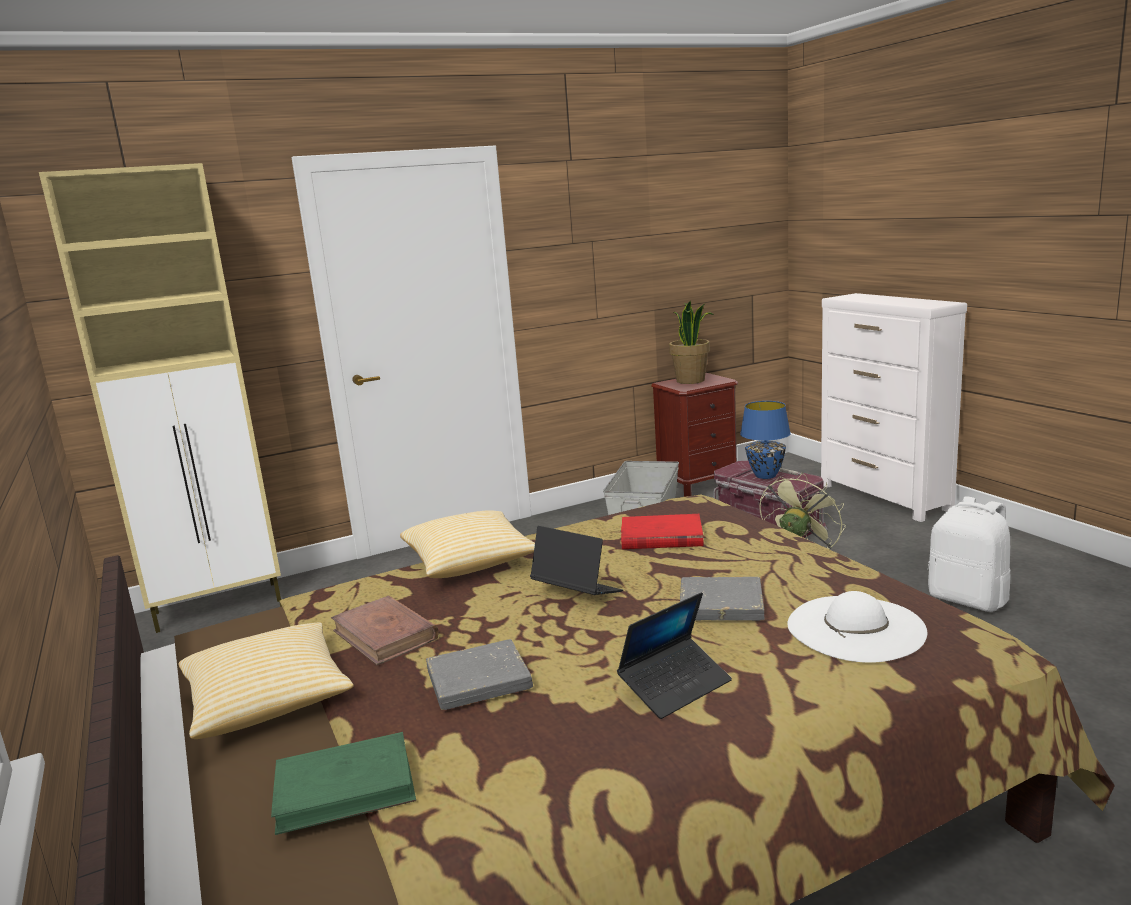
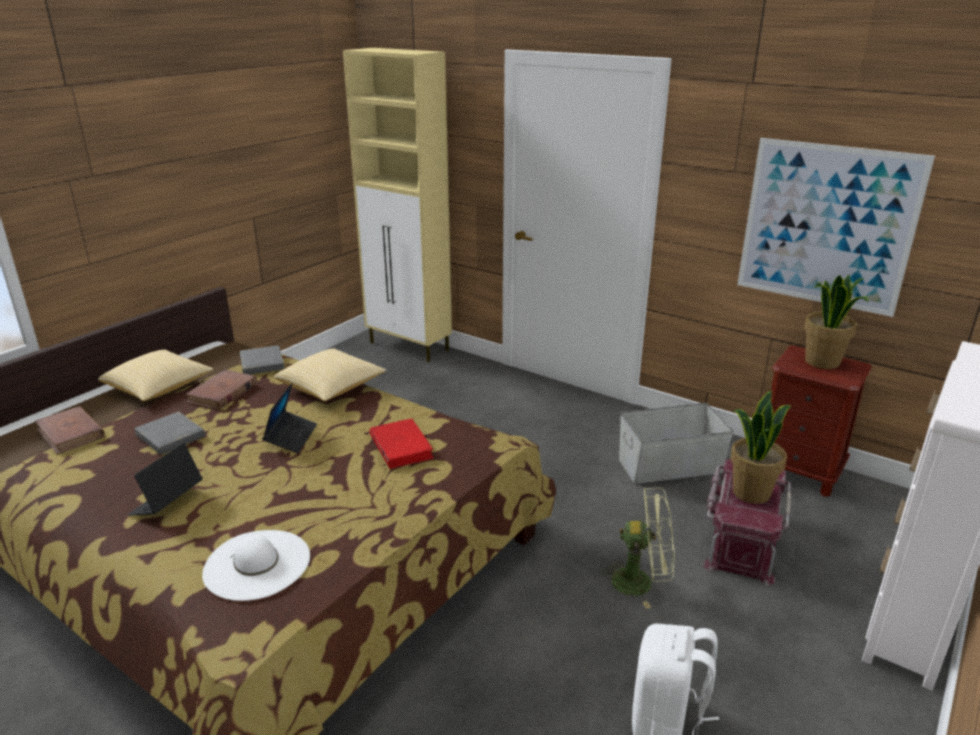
camera: 60 degrees right, 10 degrees up
(346, 788) = (71, 433): green book -> brown book
(653, 270) = (826, 226): none -> picture
(675, 686) = (167, 503): laptop -> laptop turned 90 degrees clockwise
(721, 605) = (284, 497): grey book -> grey book (262, 363)
(765, 476) = (750, 492): blue table lamp -> potted plant

